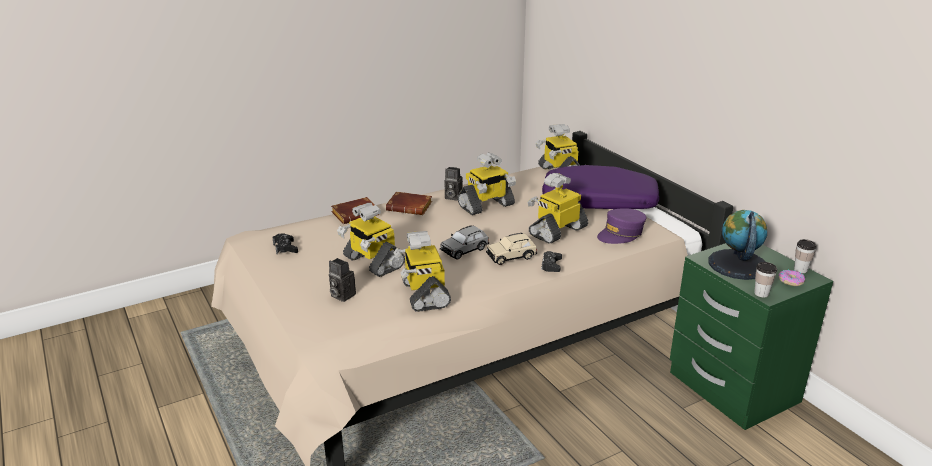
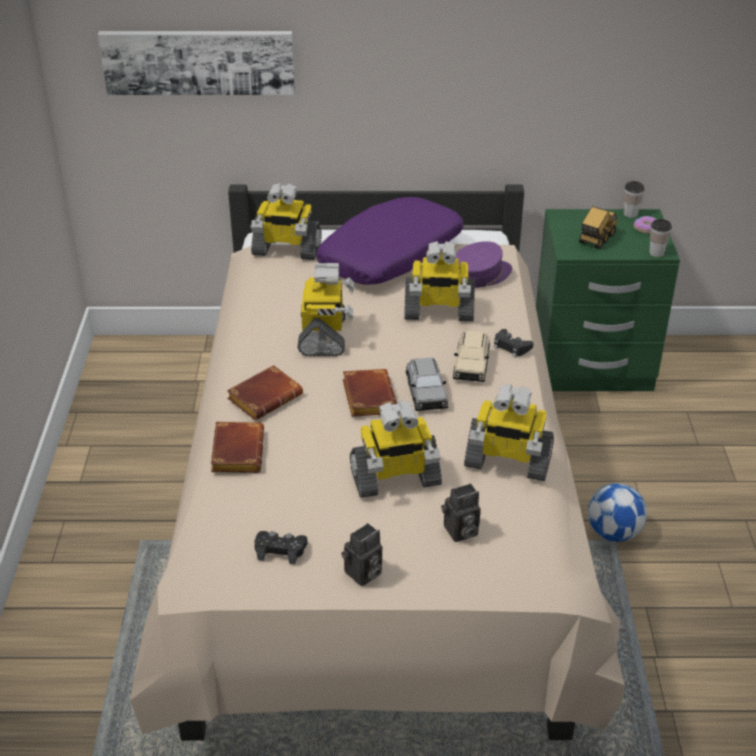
camera: 60 degrees left, 10 degrees up
(441, 233) = (367, 397): none -> brown book
(452, 197) = (270, 353): camera -> camera (363, 574)
(552, 455) = (613, 533): none -> football
(557, 231) = (438, 311): toy robot -> toy robot turned 75 degrees counterclockwise
(582, 41) = (198, 61): none -> picture
(621, 234) = (481, 275): purple cap -> purple cap turned 120 degrees counterclockwise
(737, 264) = (596, 239): globe -> toy truck

